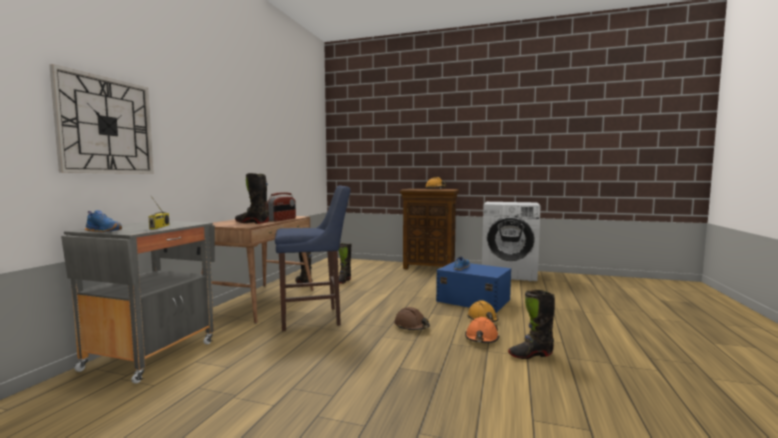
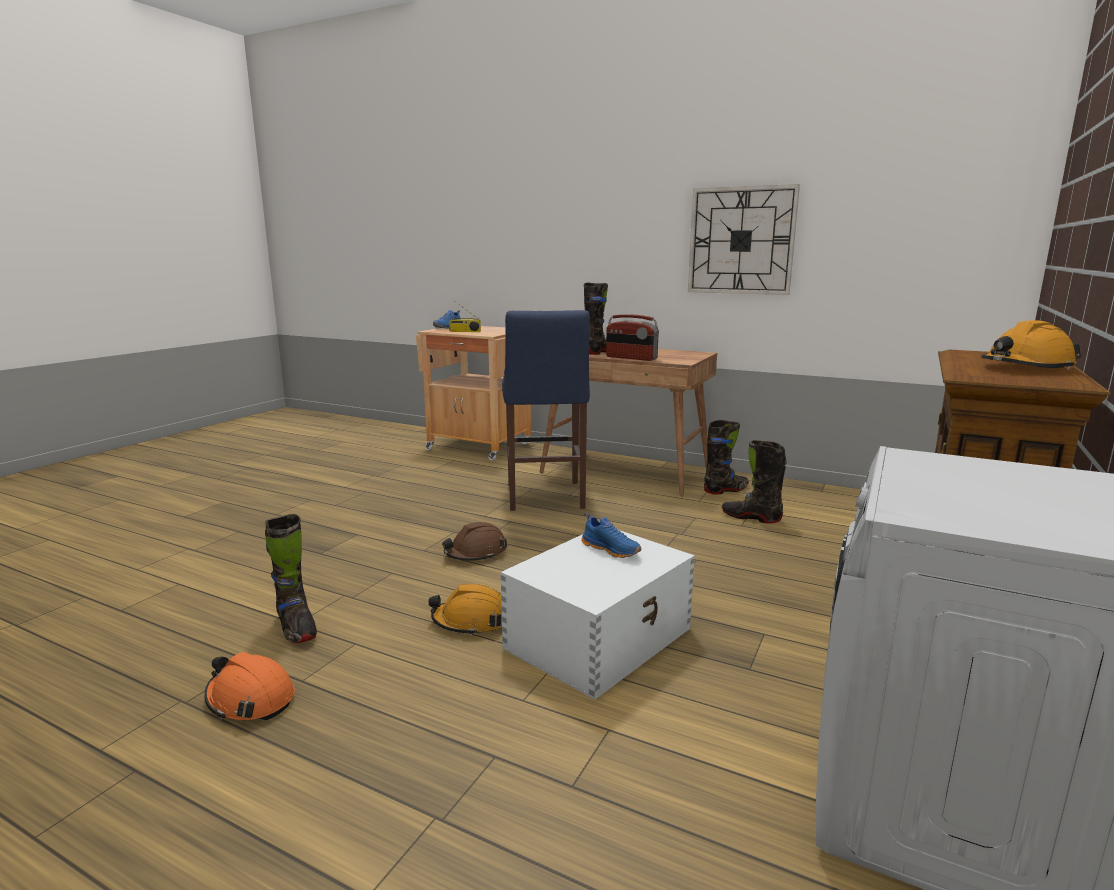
camera: 100 degrees right, 10 degrees up
(106, 126) = (501, 234): wall clock -> wall clock (741, 241)
(152, 354) = (480, 447): grey cart -> brown cart
(472, 300) = (600, 637): blue storage box -> white storage box
(481, 338) = (389, 600): orange hard hat -> orange hard hat (250, 699)
(530, 355) = (296, 628): black boot -> black boot turned 150 degrees clockwise

